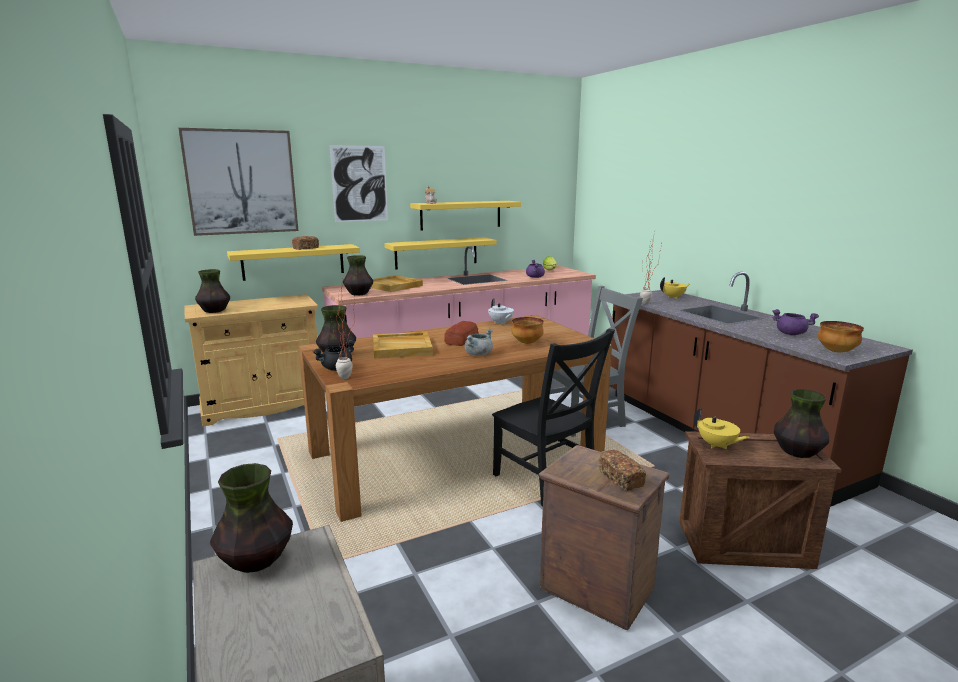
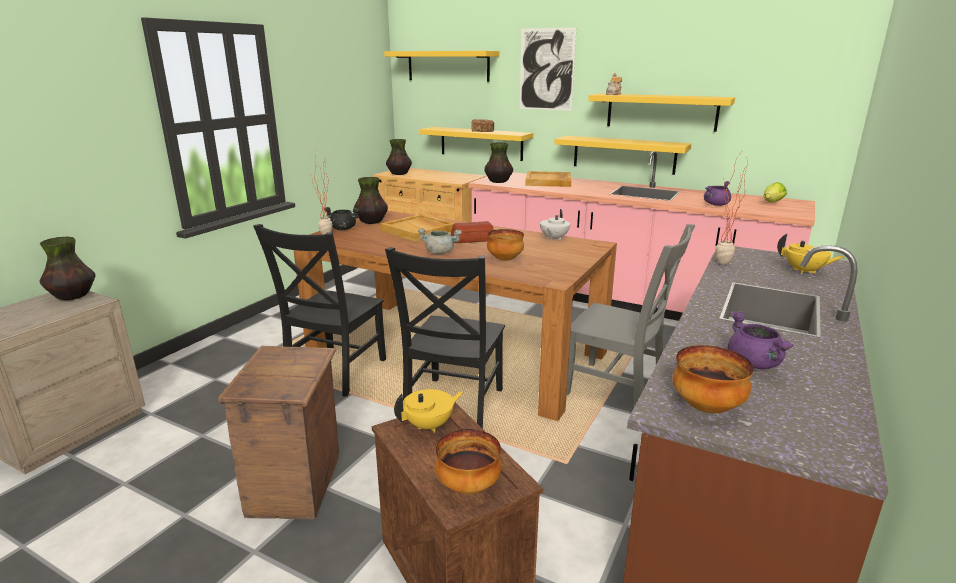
camera: 55 degrees right, 5 degrees up
(241, 182) = (448, 66): picture -> yellow shelf
(418, 519) = (334, 373): none -> black chair
(621, 479) = (270, 379): bread -> none
(717, 446) = (430, 425): yellow teapot -> yellow teapot turned 135 degrees counterclockwise
(797, 452) = (468, 486): vase -> bowl

